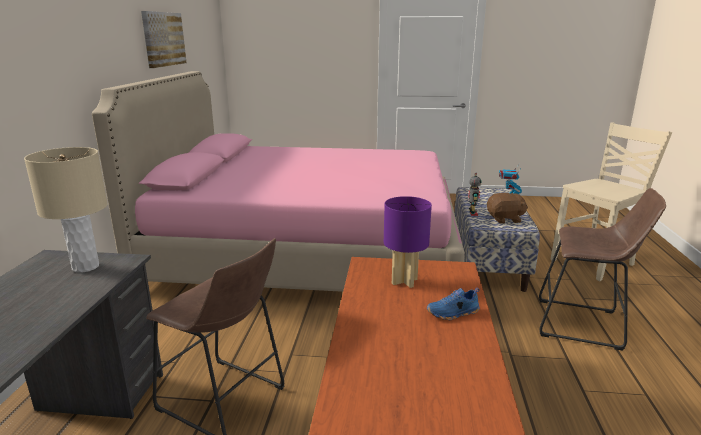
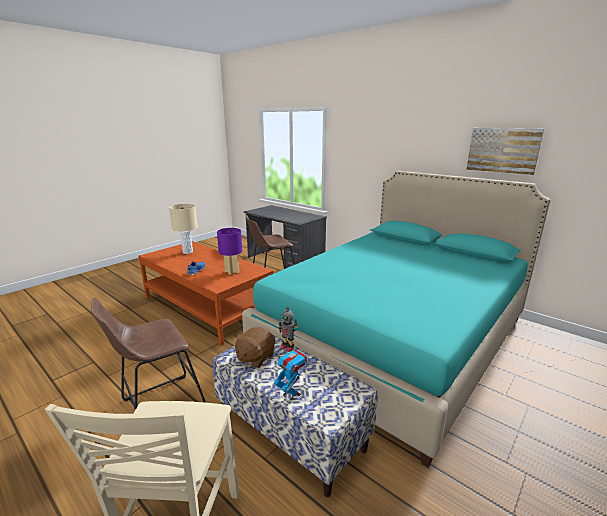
camera: 125 degrees right, 0 degrees up
(86, 267) = (301, 219): beige table lamp -> beige table lamp (187, 252)
(308, 253) = (394, 337): pink bed -> turquoise bed

